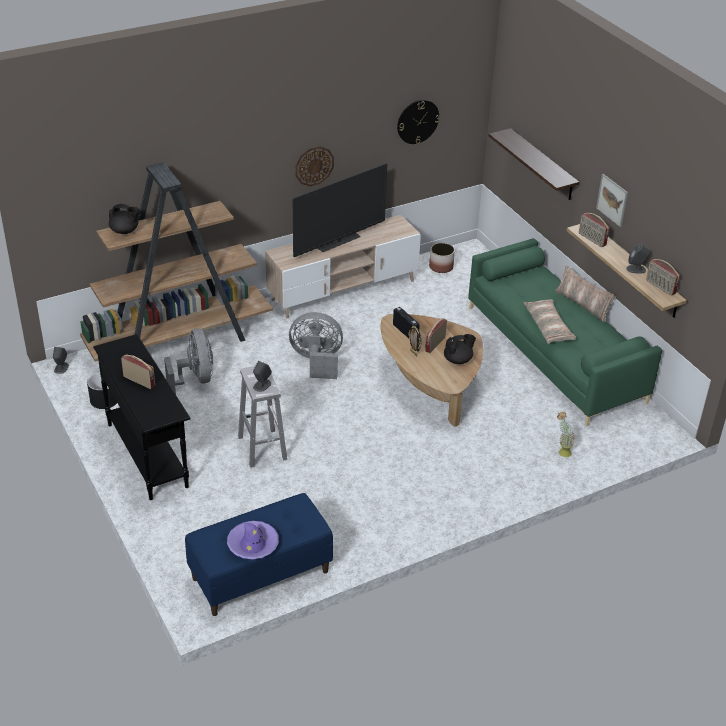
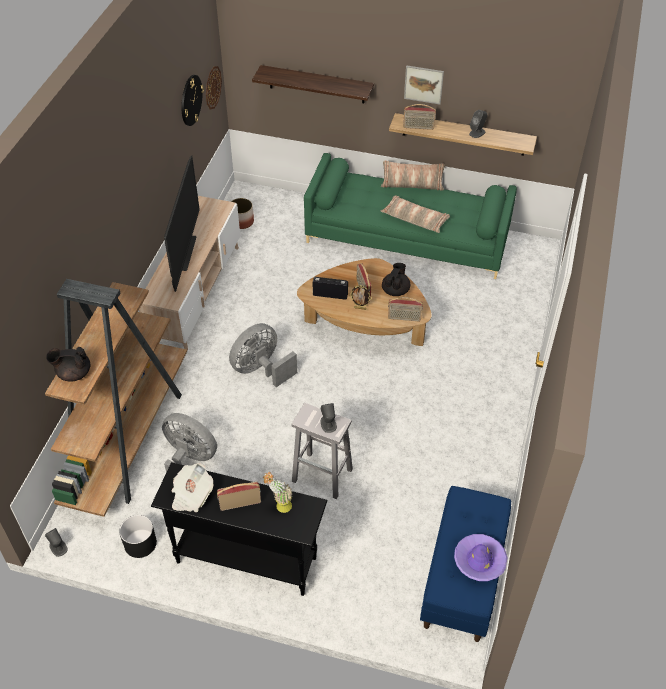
camera: 45 degrees left, 10 degrees up
(120, 357) = (191, 495): none -> newspaper
(125, 231) = (73, 373): black teapot -> black teapot turned 150 degrees counterclockwise
(314, 166) = (146, 194): wall clock -> wall clock (212, 87)
(562, 451) = (507, 310): potted plant -> potted plant (279, 506)
(660, 287) = (509, 137): radio -> radio (404, 318)

